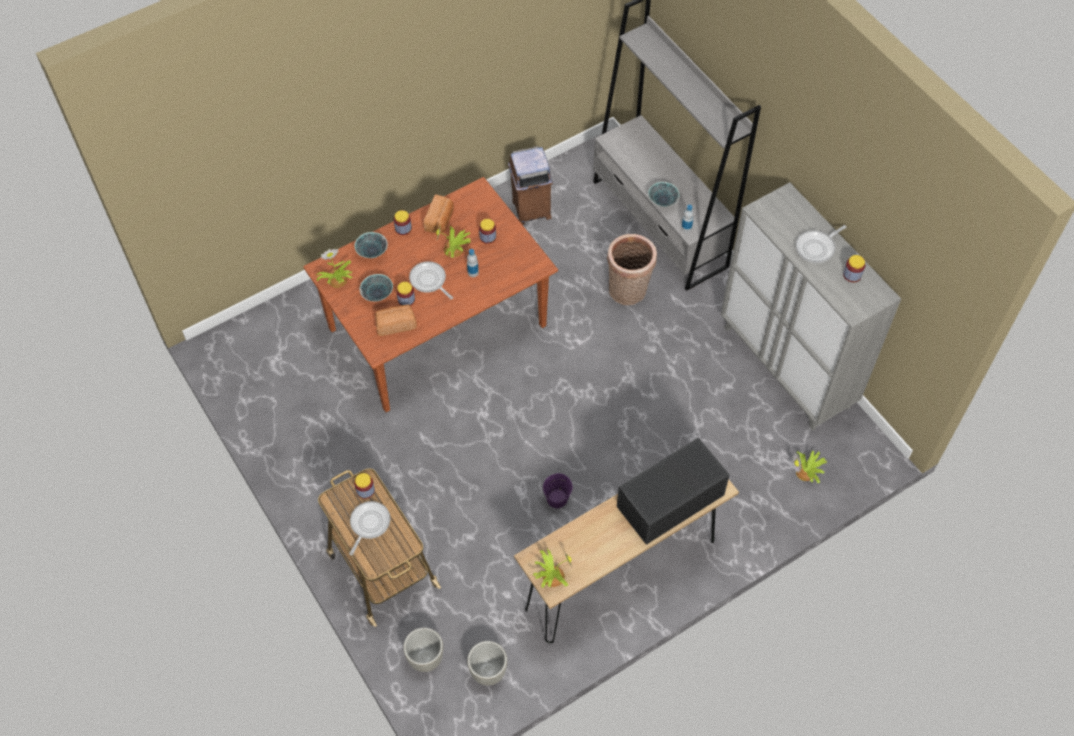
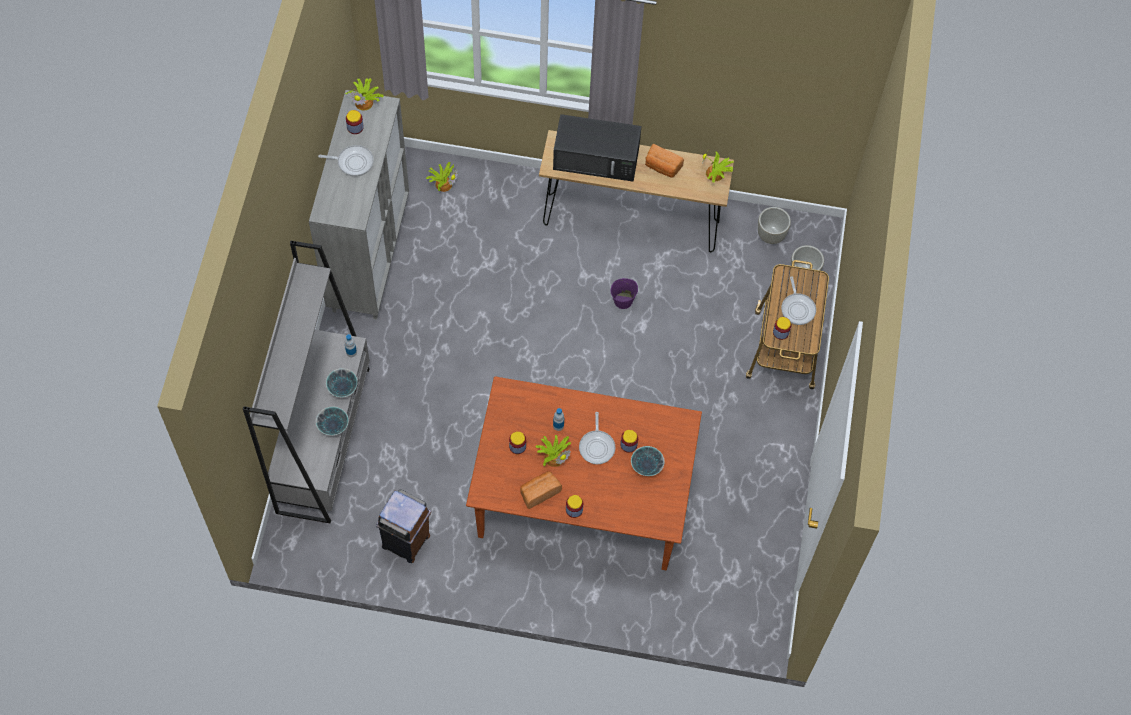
camera: 140 degrees left, 5 degrees up
(337, 280) = (666, 505): potted plant -> potted plant (365, 102)
(369, 524) = (797, 308): frying pan -> frying pan turned 75 degrees counterclockwise
(372, 253) = (618, 508): bowl -> bowl (333, 426)
(395, 324) = (654, 431): bread -> bread (662, 167)
(628, 292) = (412, 404): basket -> none

